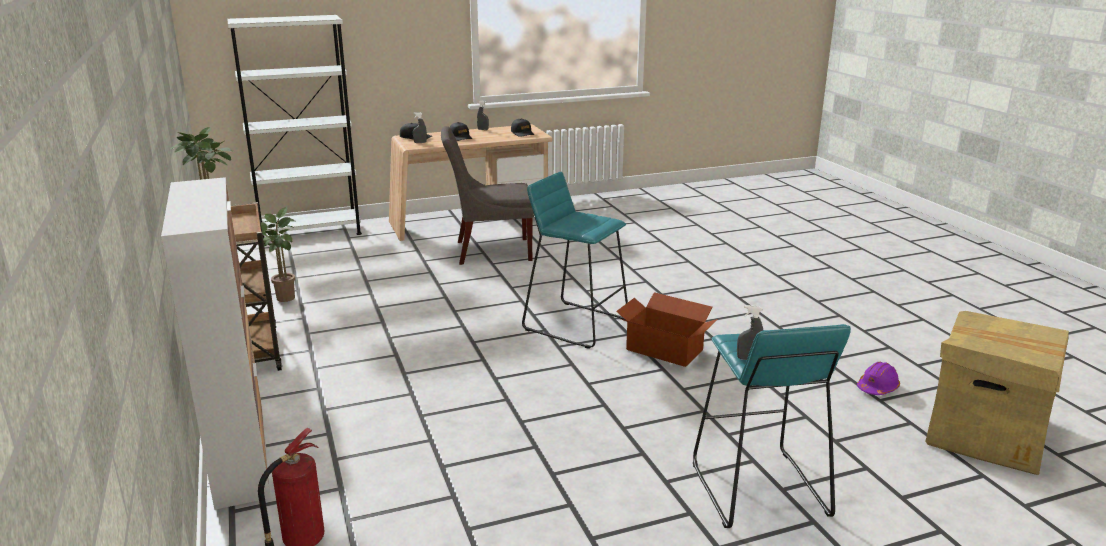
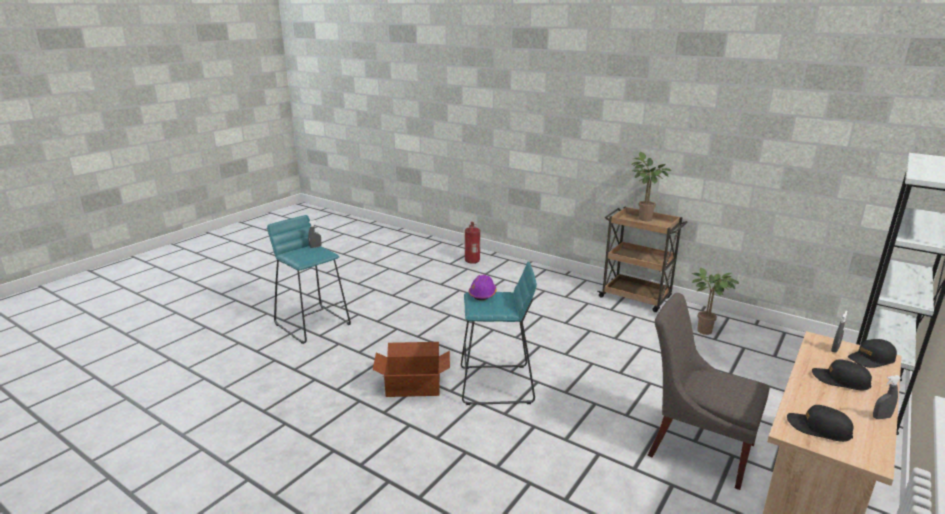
camera: 145 degrees right, 0 degrees up
(241, 456) = (539, 269): cabinet -> none
(489, 251) = (696, 446): grey chair -> grey chair turned 105 degrees counterclockwise
(877, 388) = (243, 410): purple hard hat -> purple hard hat (482, 294)
(984, 432) = (171, 398): cardboard box -> none

